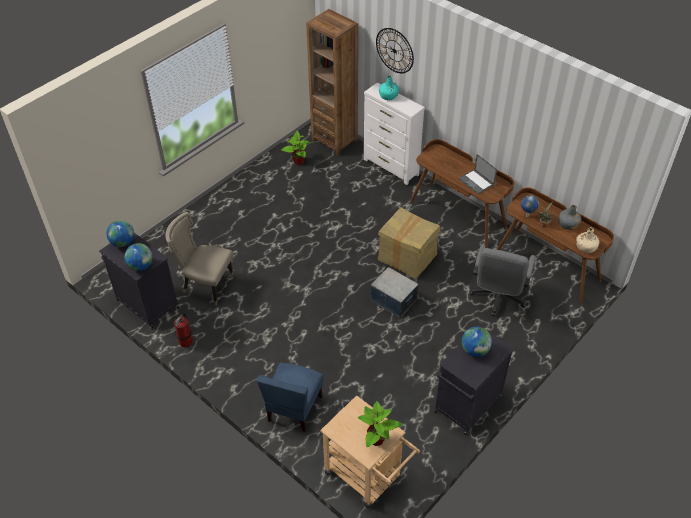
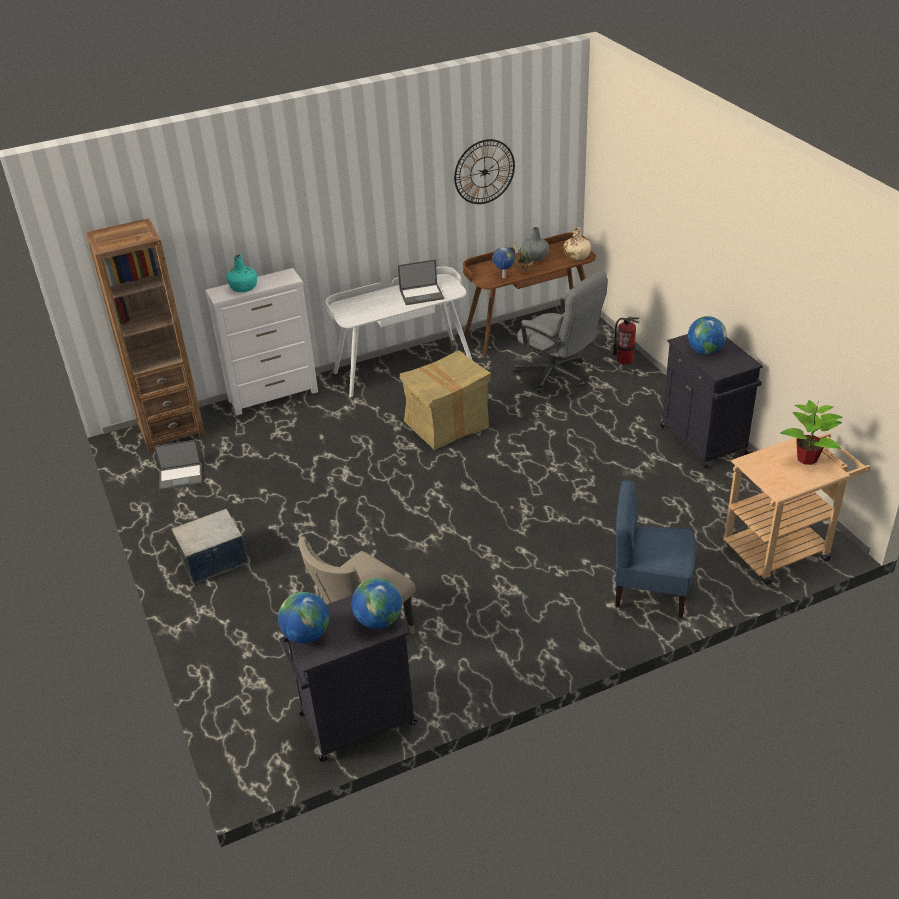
camera: 65 degrees left, 10 degrees down
(186, 341) = (467, 684): fire extinguisher -> fire extinguisher (625, 360)
(294, 409) = (650, 590): blue chair -> blue chair turned 150 degrees clockwise
(298, 161) = (181, 476): potted plant -> laptop
(393, 300) = (512, 455): storage box -> storage box (213, 561)
(394, 50) = (220, 219): wall clock -> wall clock (484, 172)
(458, 214) = (402, 366): brown desk -> white desk

